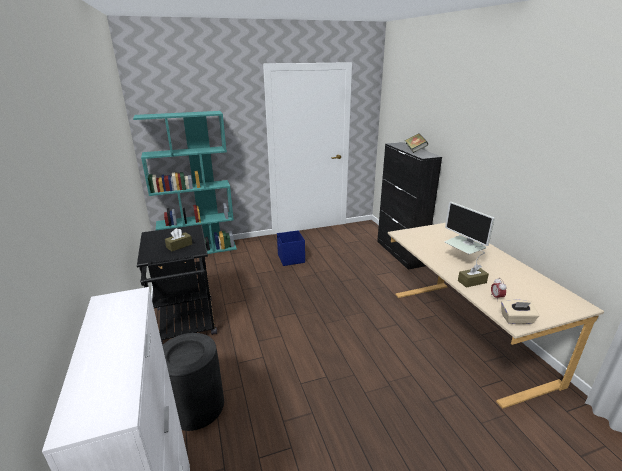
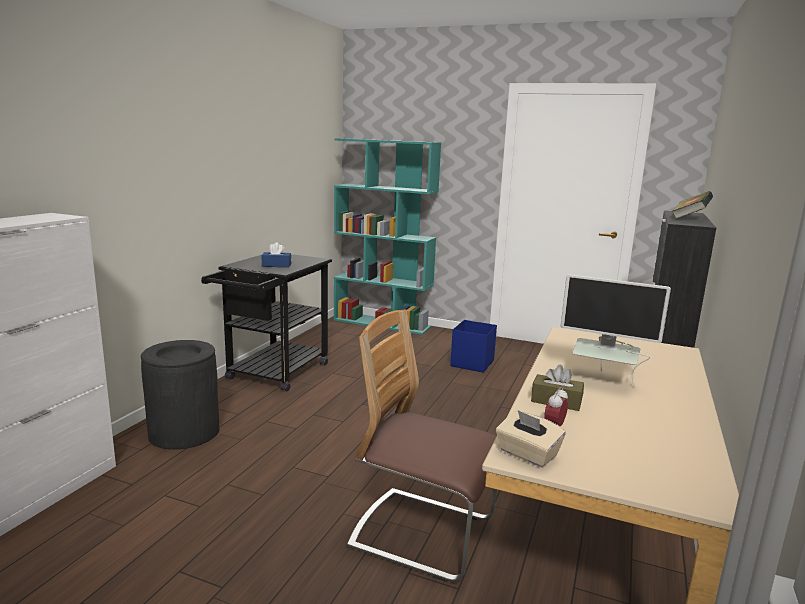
camera: 40 degrees right, 10 degrees down
(179, 246) = (276, 265): brown tissue box -> blue tissue box
(410, 378) = (423, 534): none -> chair
(463, 259) = (603, 381): monitor -> monitor turned 75 degrees counterclockwise

